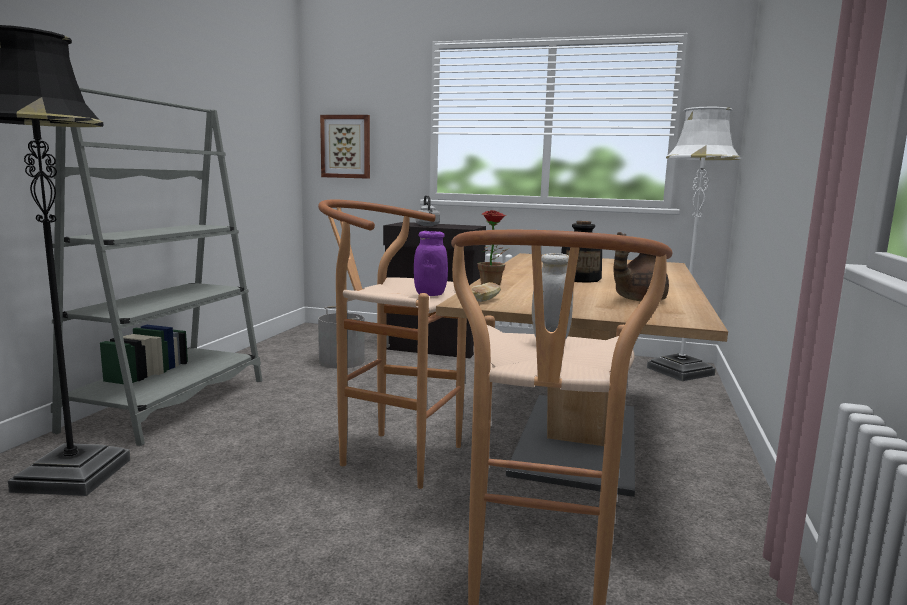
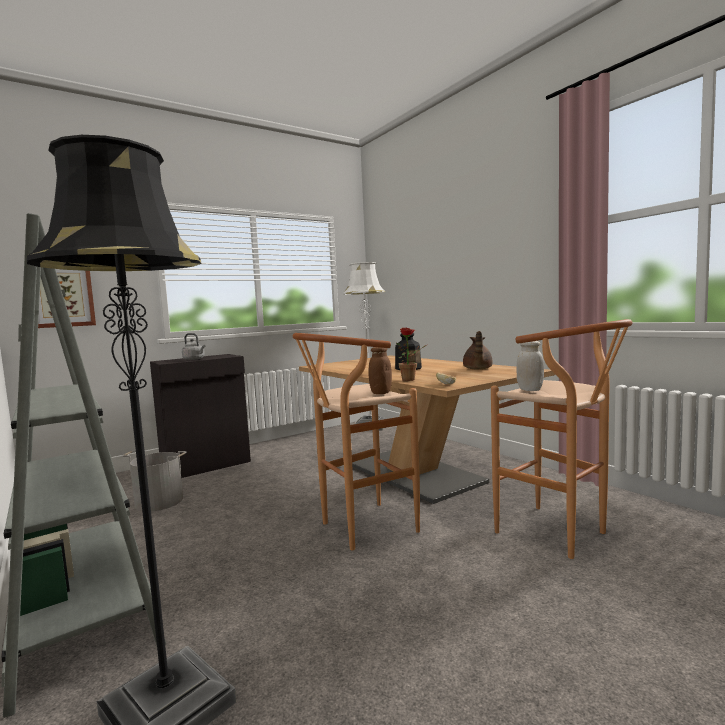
camera: 50 degrees left, 5 degrees down
(430, 294) = (380, 393): purple jar -> brown jar

